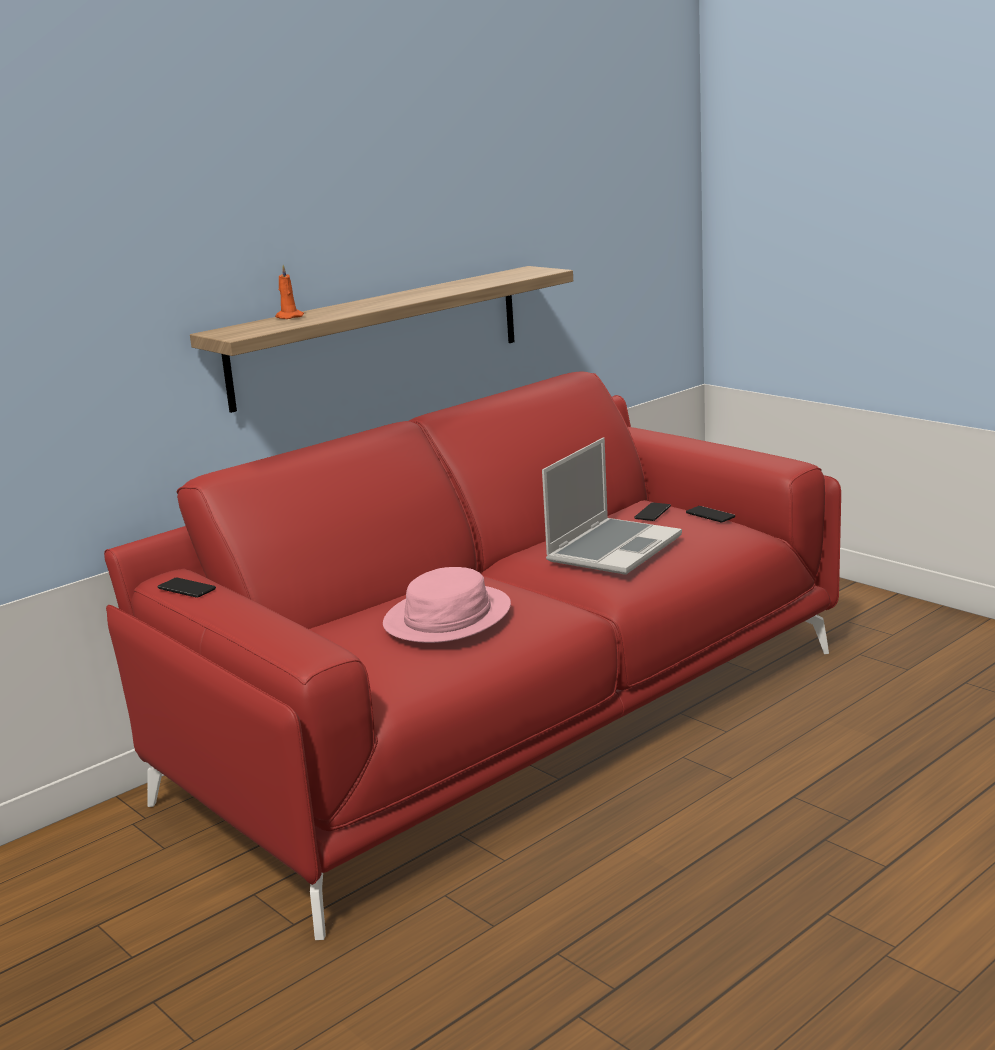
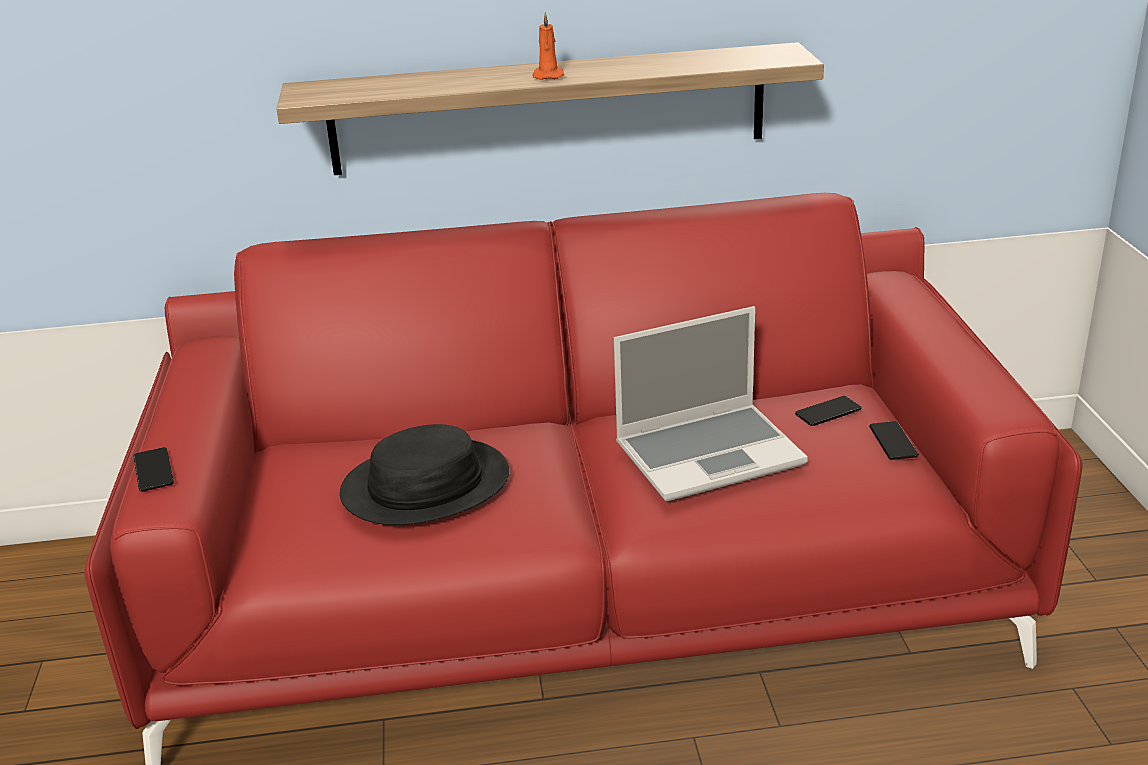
camera: 35 degrees right, 10 degrees up
(186, 589) = (193, 366): phone -> phone (153, 470)
(288, 317) = (401, 79): orange candle -> orange candle (548, 75)
(448, 617) = (426, 485): pink hat -> black hat

